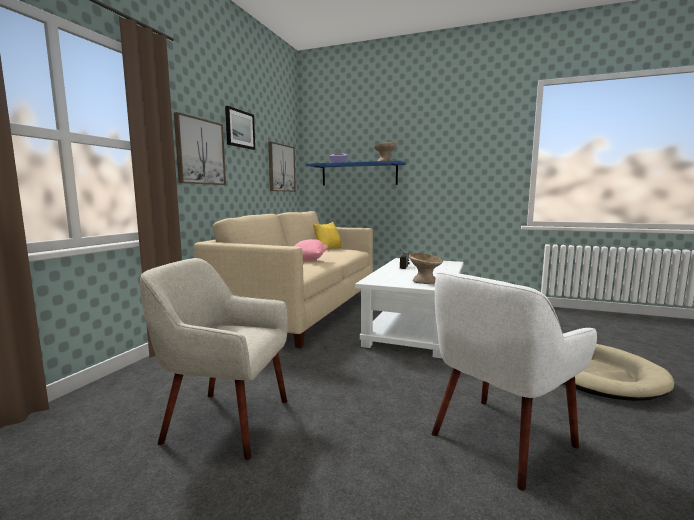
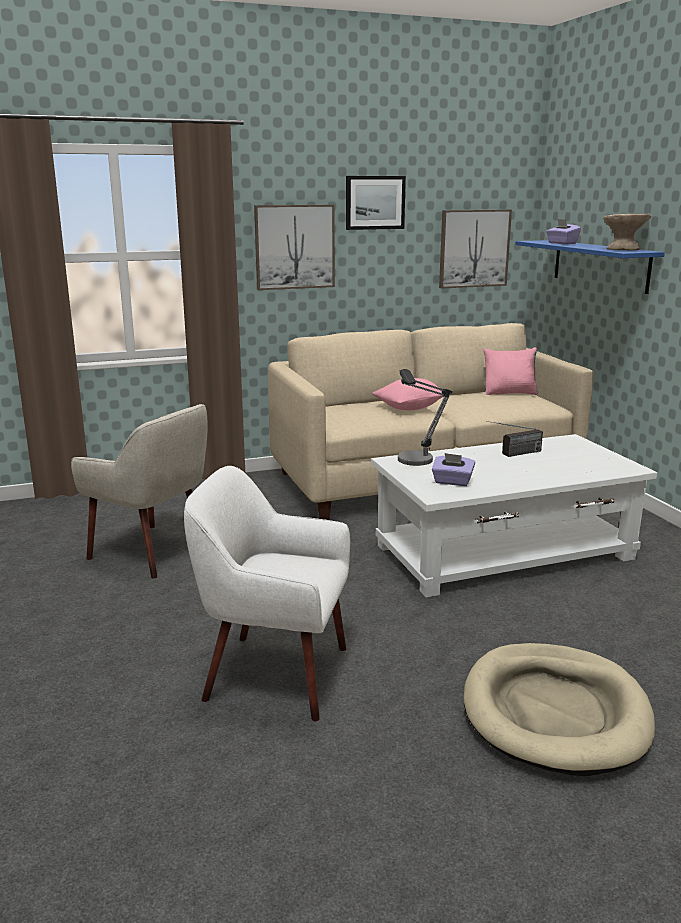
camera: 50 degrees right, 10 degrees up
(226, 421) = (153, 551): beige armchair -> beige armchair turned 150 degrees clockwise
(328, 249) = (510, 393): yellow pillow -> pink pillow
(382, 280) = (414, 463): none -> table lamp
(424, 281) = (452, 482): beige bowl -> purple tissue box

